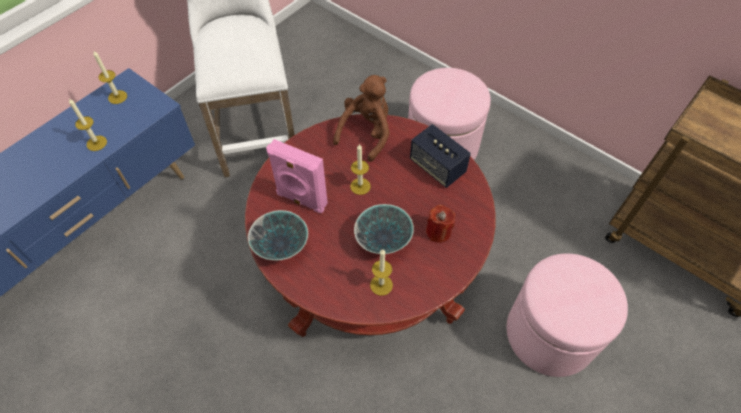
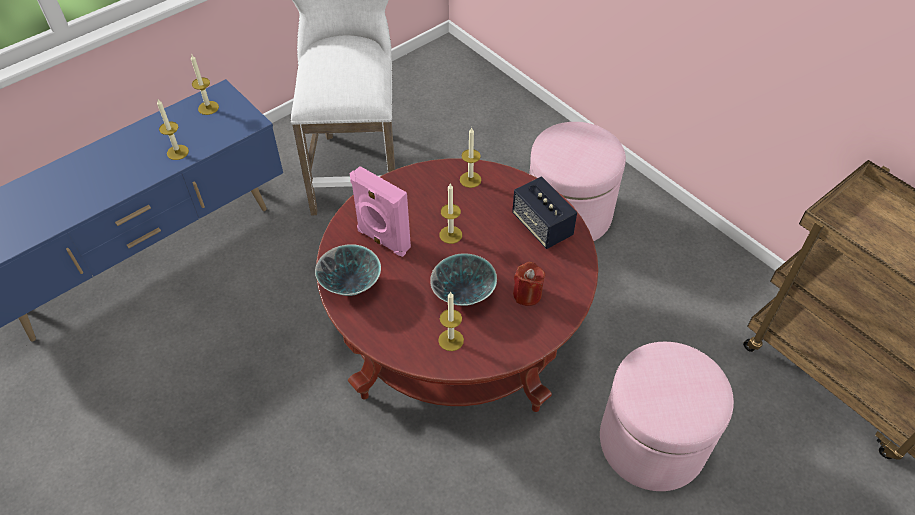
camera: 10 degrees right, 5 degrees down
(366, 133) = (470, 179): brown plush toy -> candle

